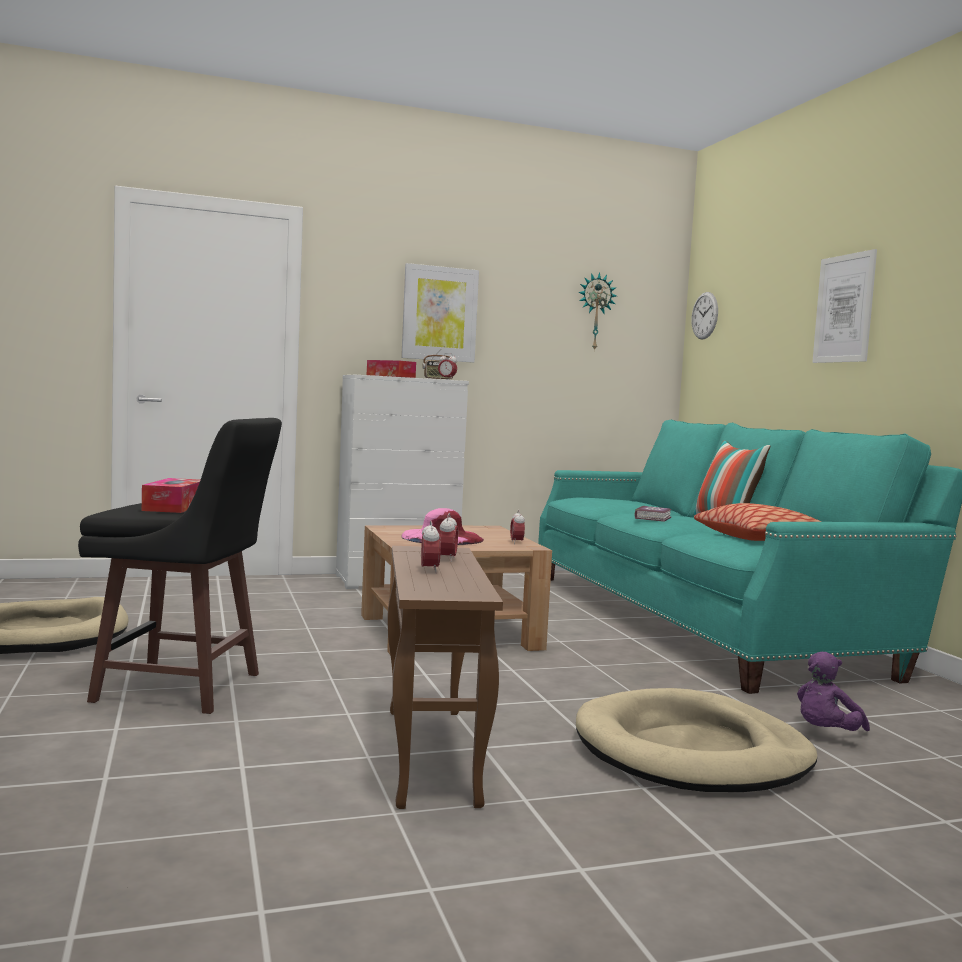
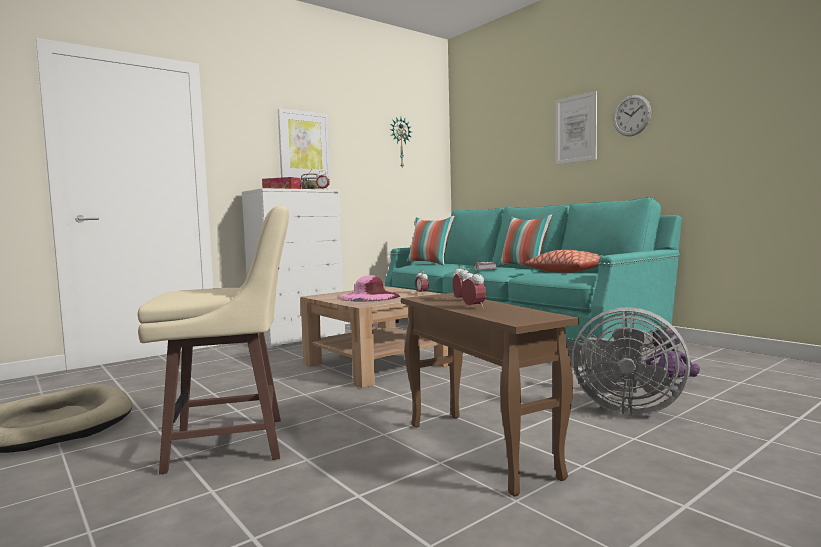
camera: 20 degrees left, 0 degrees up
(174, 507) = (209, 290): tissue box -> none
(182, 689) = (231, 444): black stool -> beige stool
(603, 499) = (430, 263): none -> pillow
(692, 751) = (624, 409): beige dog bed -> grey fan
(704, 315) = (466, 143): wall clock -> wall clock (631, 115)

